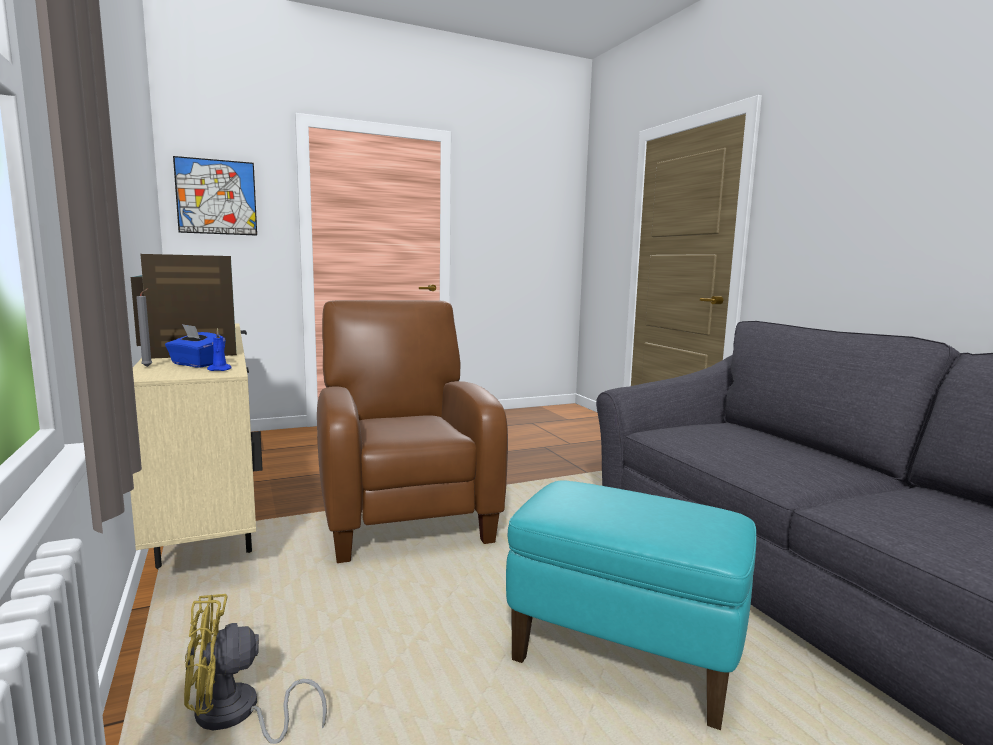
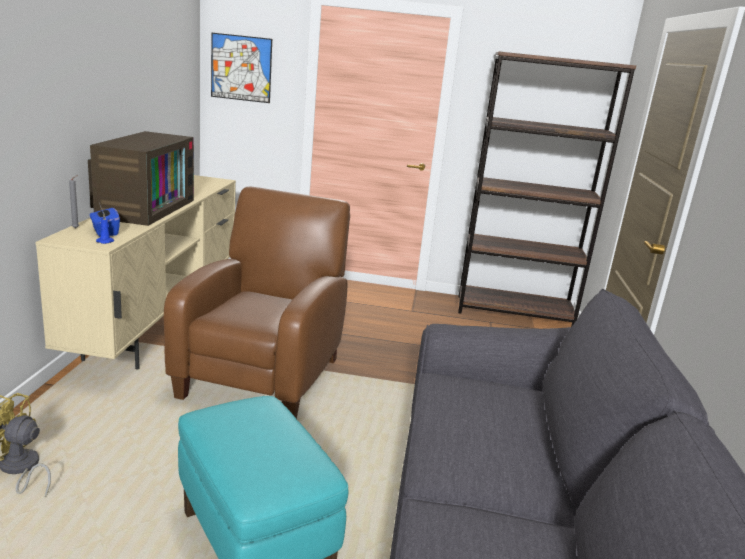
camera: 30 degrees right, 10 degrees up
(538, 412) = (514, 312): none -> brown bookcase

